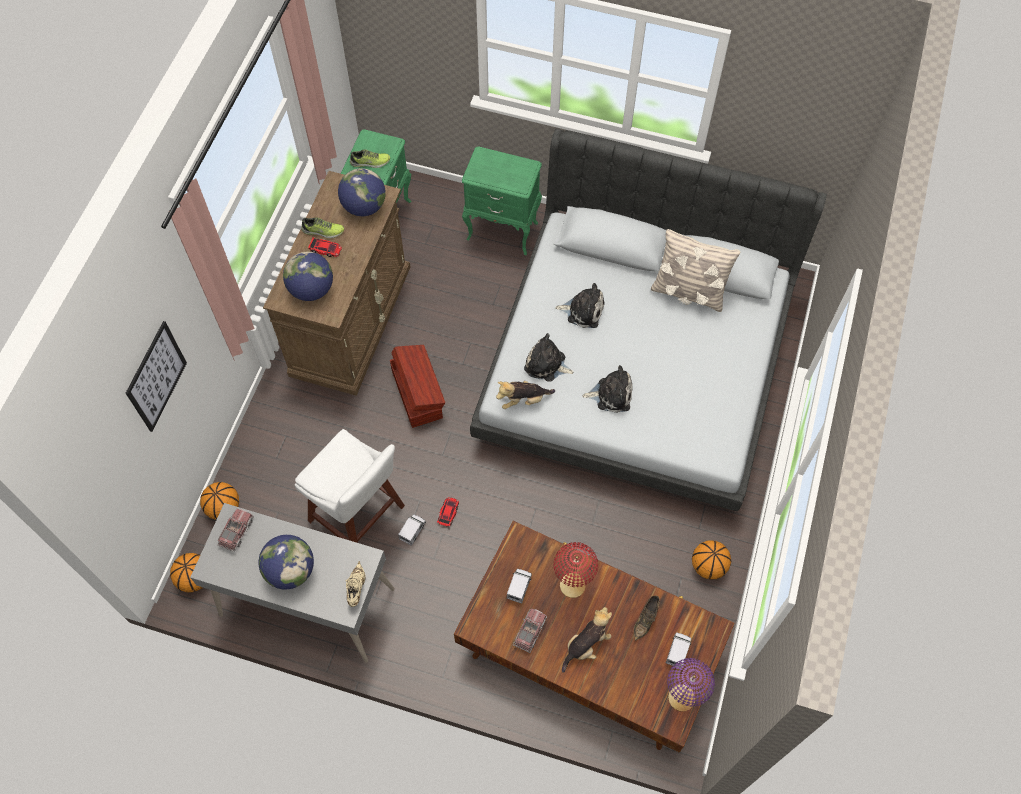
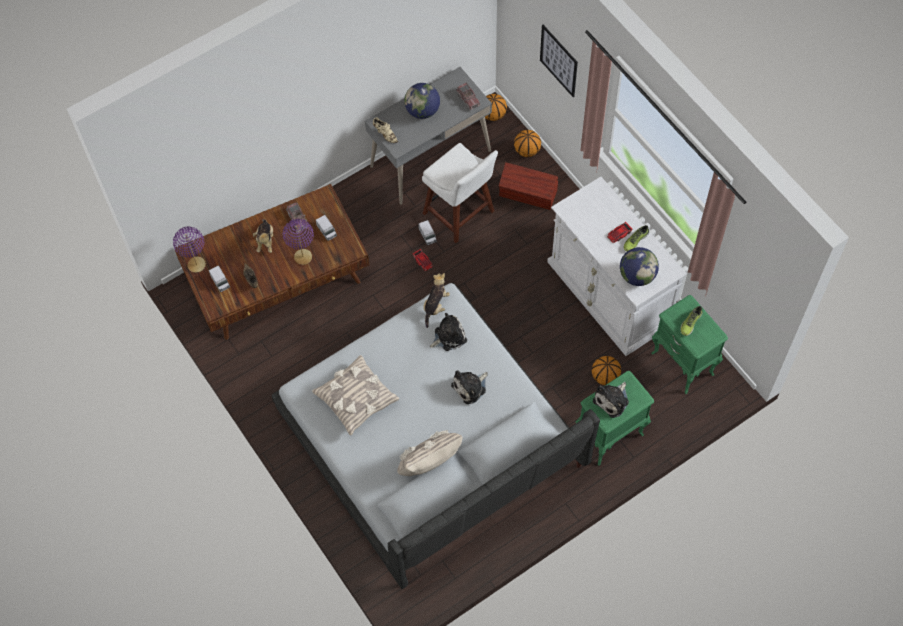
camera: 130 degrees right, 0 degrees up
(311, 289) = (592, 208): globe -> none
(350, 320) = (609, 293): brown dresser -> white dresser
(360, 516) = (461, 214): white chair -> white chair turned 120 degrees counterclockwise
(418, 393) = (519, 297): brown storage box -> brown storage box (528, 194)
(572, 585) = (303, 257): red table lamp -> purple table lamp
(611, 394) = (396, 358): plush toy -> plush toy (612, 400)
(686, 397) = (356, 400): none -> beige pillow
(708, 566) = (264, 375): basketball -> basketball (605, 376)

